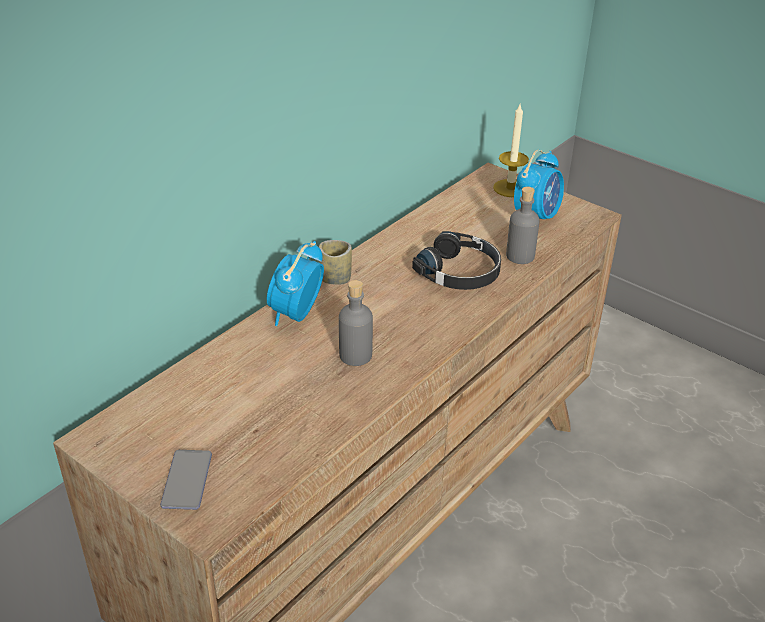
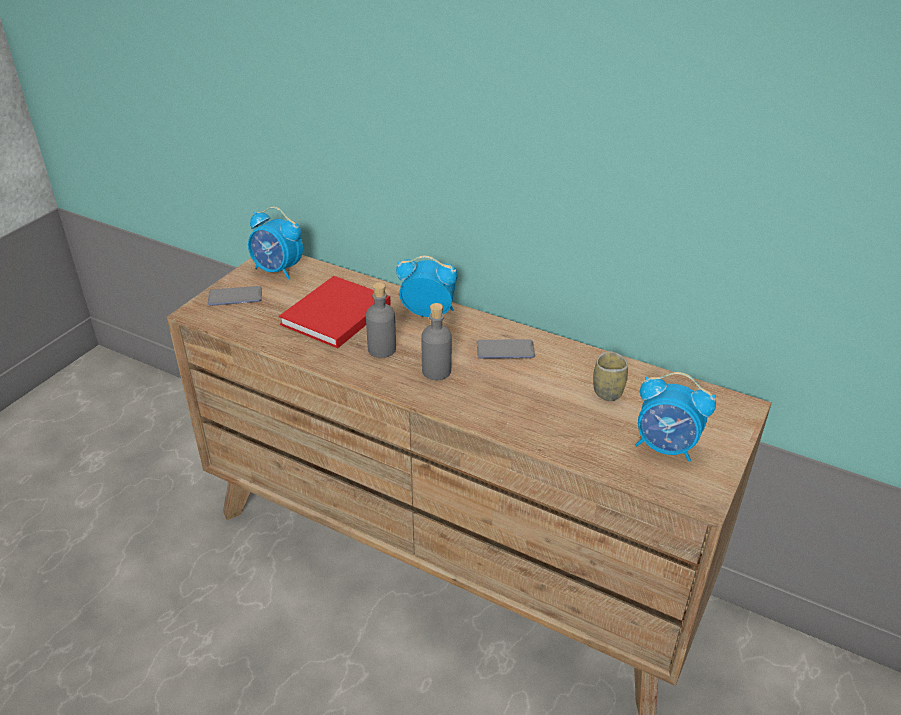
camera: 80 degrees right, 0 degrees up
(136, 434) = (278, 270): none -> alarm clock
(273, 388) = (334, 316): none -> red book
(335, 278) = (487, 325): cup -> cup (607, 392)
(383, 274) = (505, 350): none -> phone
(460, 272) = (528, 397): black headphones -> none
(510, 188) = (720, 423): candle -> none
(520, 256) = (578, 437): grey bottle -> grey bottle (436, 371)

